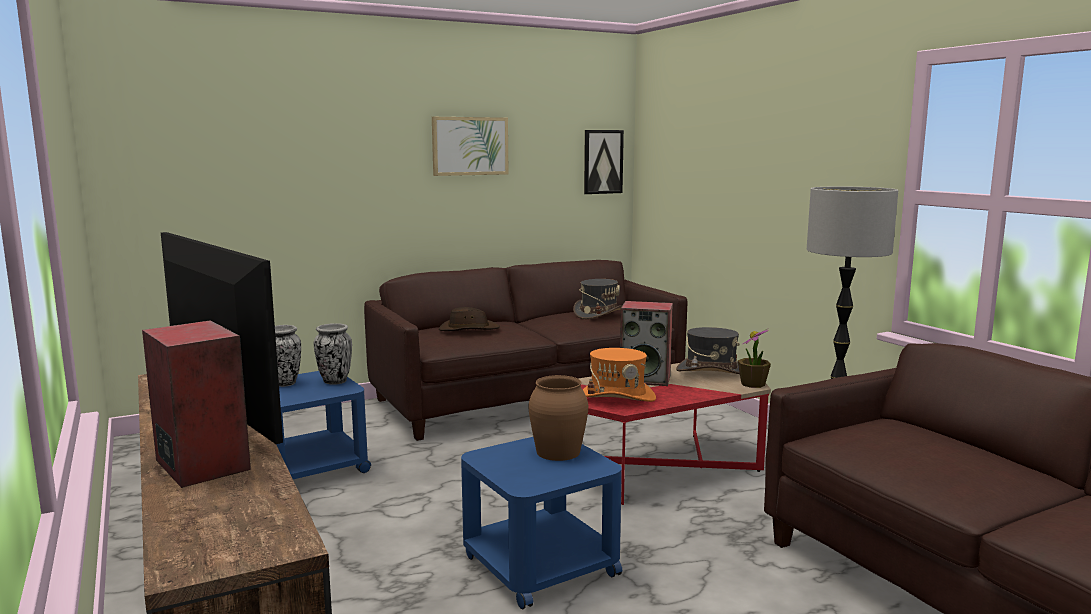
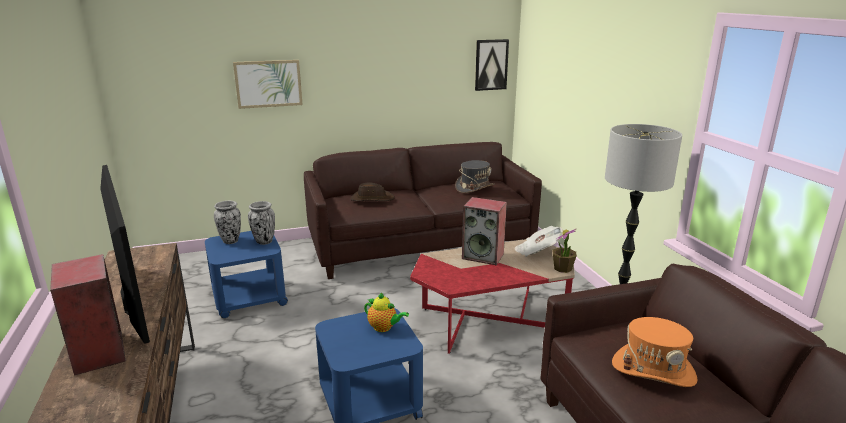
camera: 10 degrees right, 10 degrees up
(470, 146) = (383, 56): picture -> picture (268, 83)
(557, 452) = (384, 328): brown vase -> teapot
(617, 397) = (453, 274): orange hat -> orange hat (653, 370)
(711, 371) = (537, 251): grey hat -> newspaper

